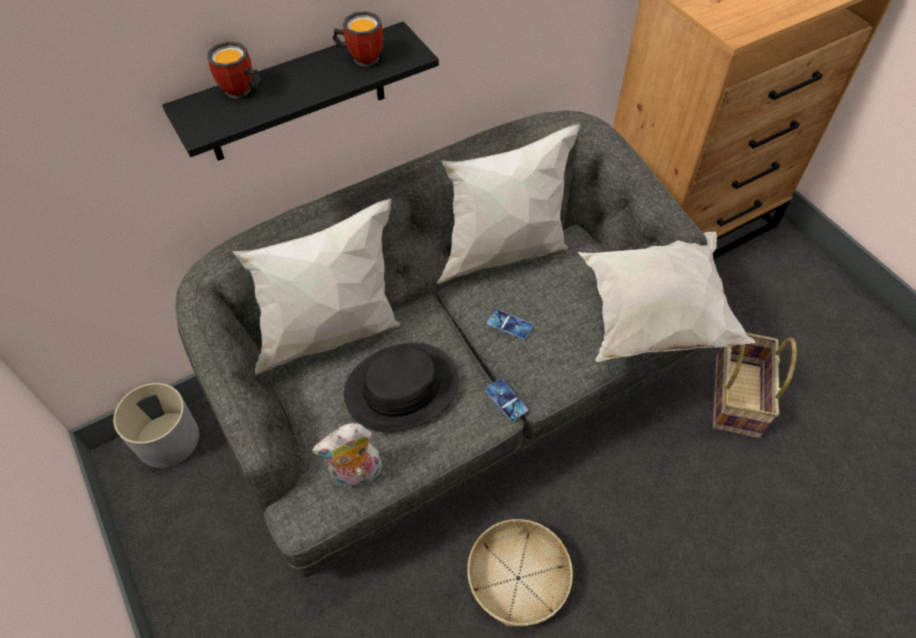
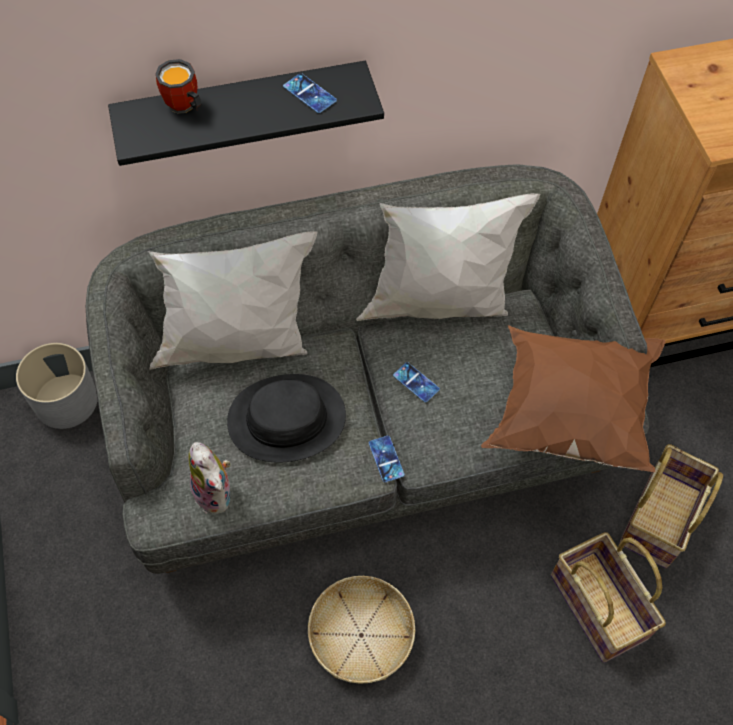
camera: 15 degrees right, 5 degrees up
(356, 475) = (216, 493): plush toy -> plush toy turned 120 degrees counterclockwise
(361, 57) = (309, 93): mug -> phone
(653, 317) = (568, 414): white pillow -> brown pillow
(717, 488) = (599, 606): none -> basket

